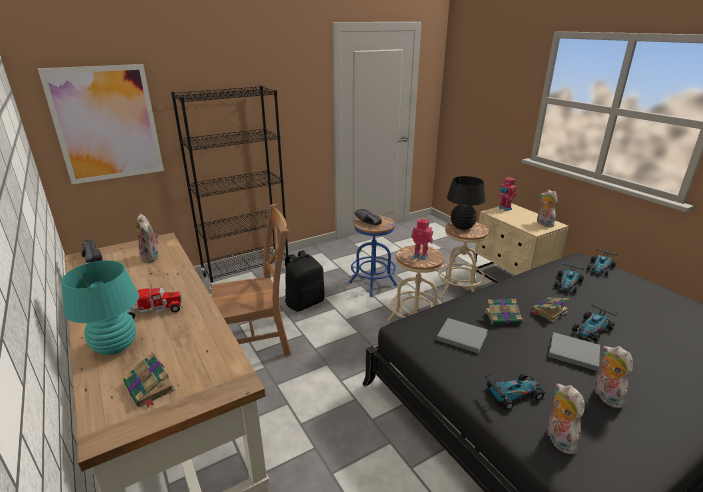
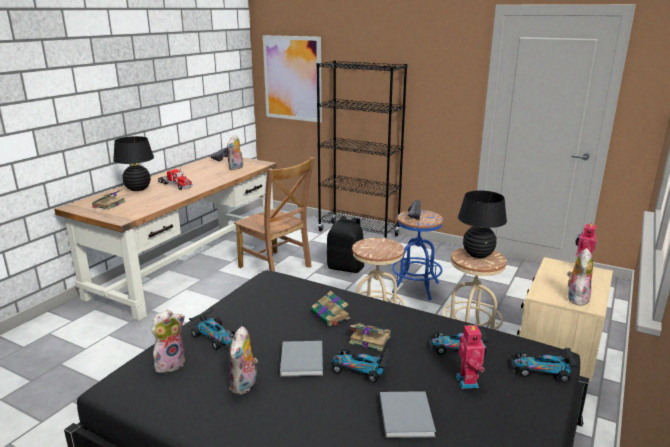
camera: 60 degrees right, 5 degrees down
(115, 347) = (138, 189): turquoise table lamp -> black table lamp
(420, 256) = (377, 248): toy robot -> toy robot (469, 381)
(460, 336) = (280, 301): grey book -> grey book (405, 414)
(605, 396) = (244, 386): plush toy -> plush toy turned 150 degrees clockwise

